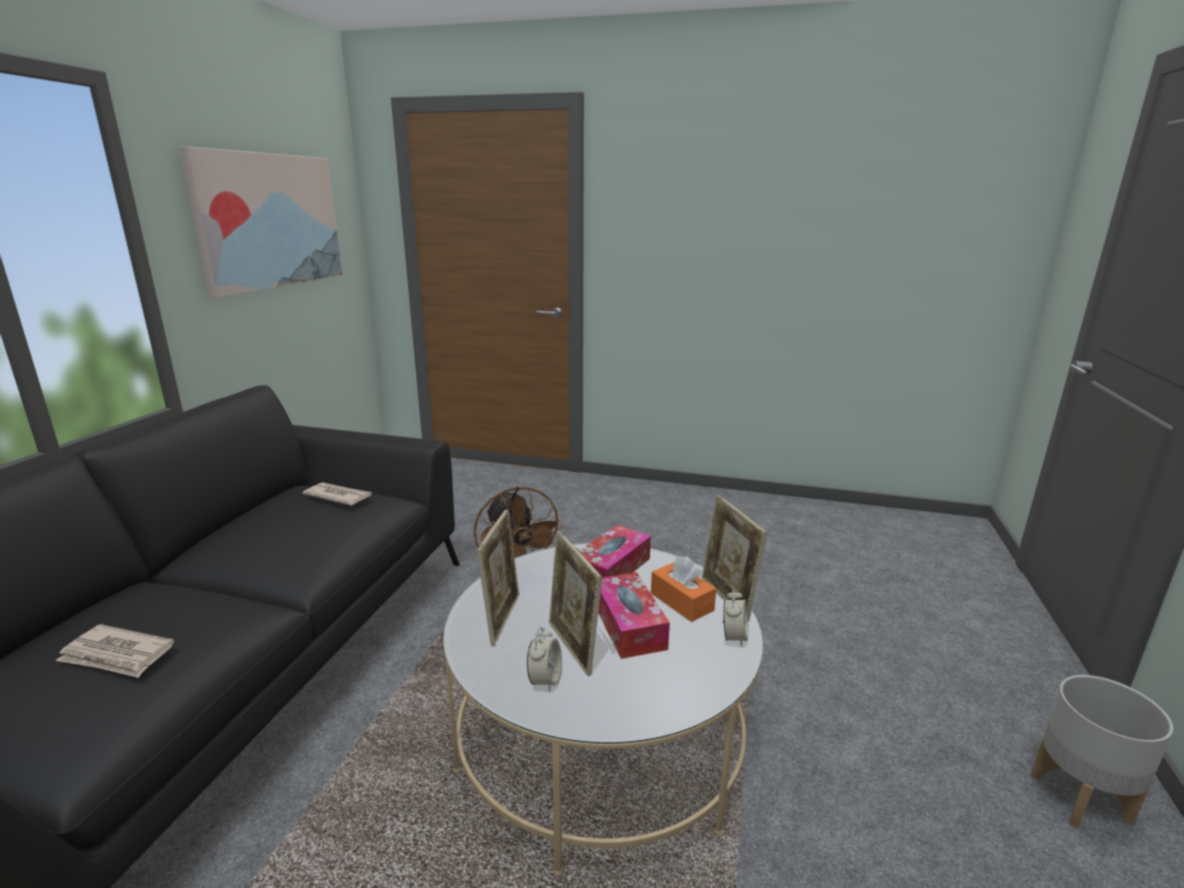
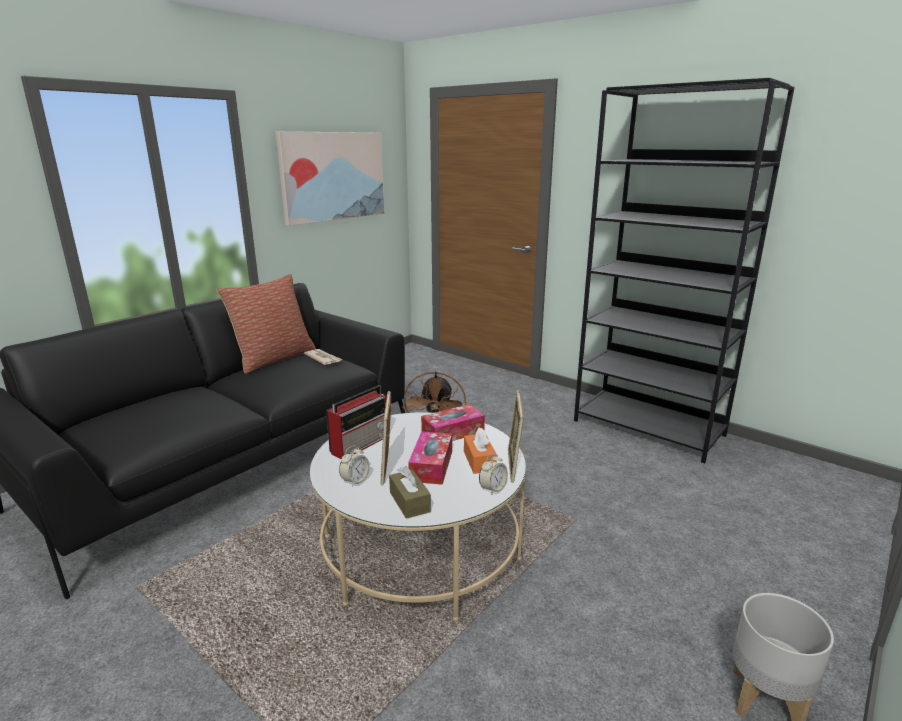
camera: 25 degrees right, 0 degrees up
(117, 655) = (163, 415): newspaper -> none
(251, 510) = (274, 358): none -> pillow
(502, 618) = (360, 444): picture frame -> radio
(650, 691) = (409, 502): none -> brown tissue box
(740, 509) = (649, 428): none -> black bookcase

